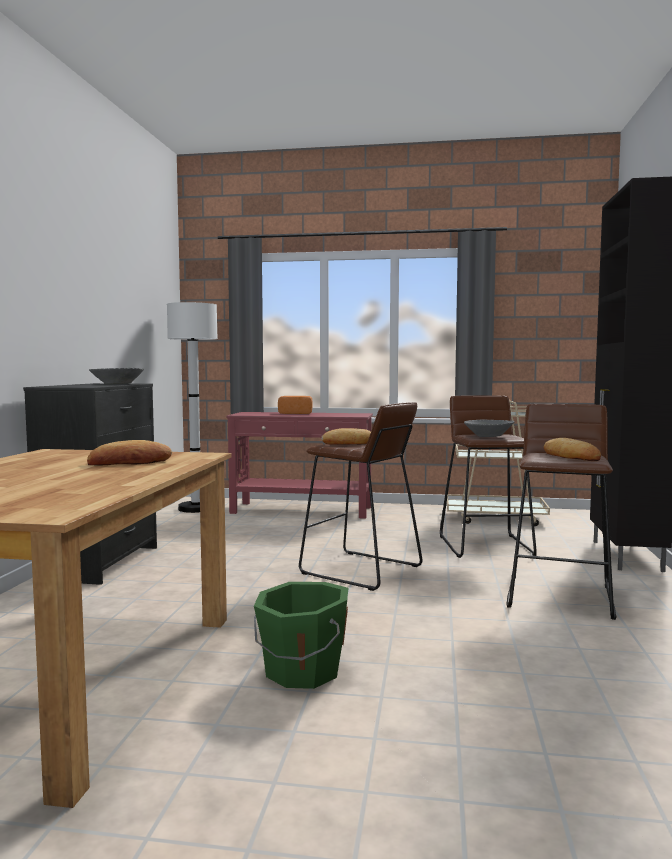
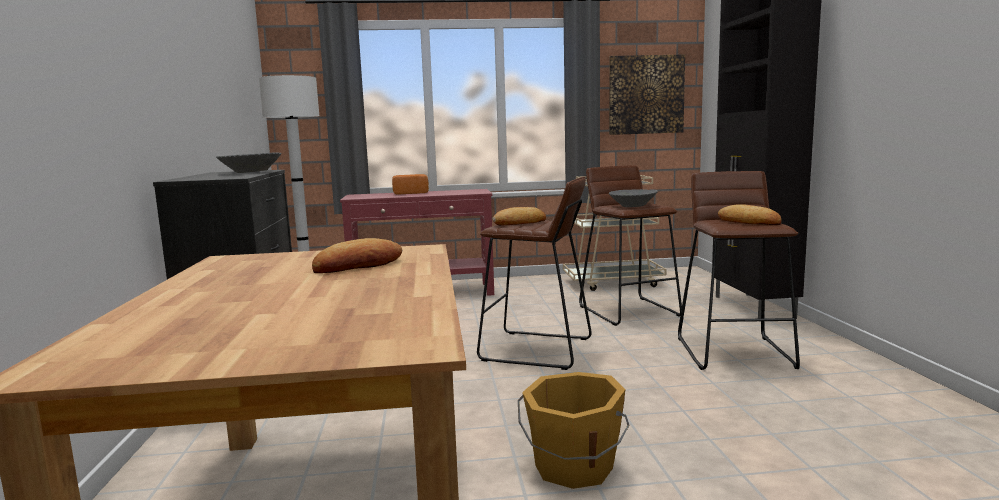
camera: 15 degrees left, 5 degrees up
(301, 671) = (573, 467): green bucket -> orange bucket
(547, 325) = (646, 95): none -> picture

